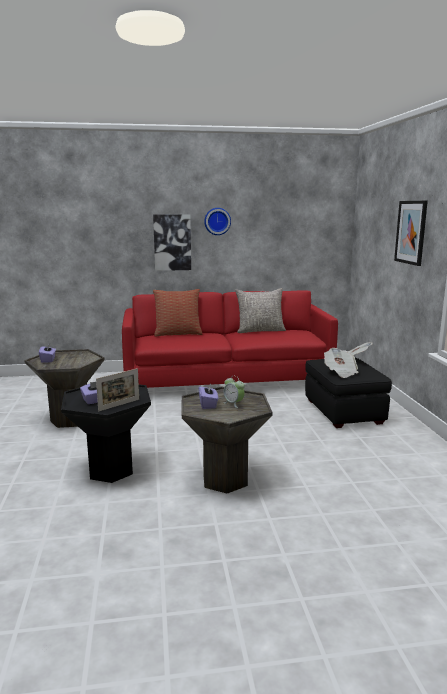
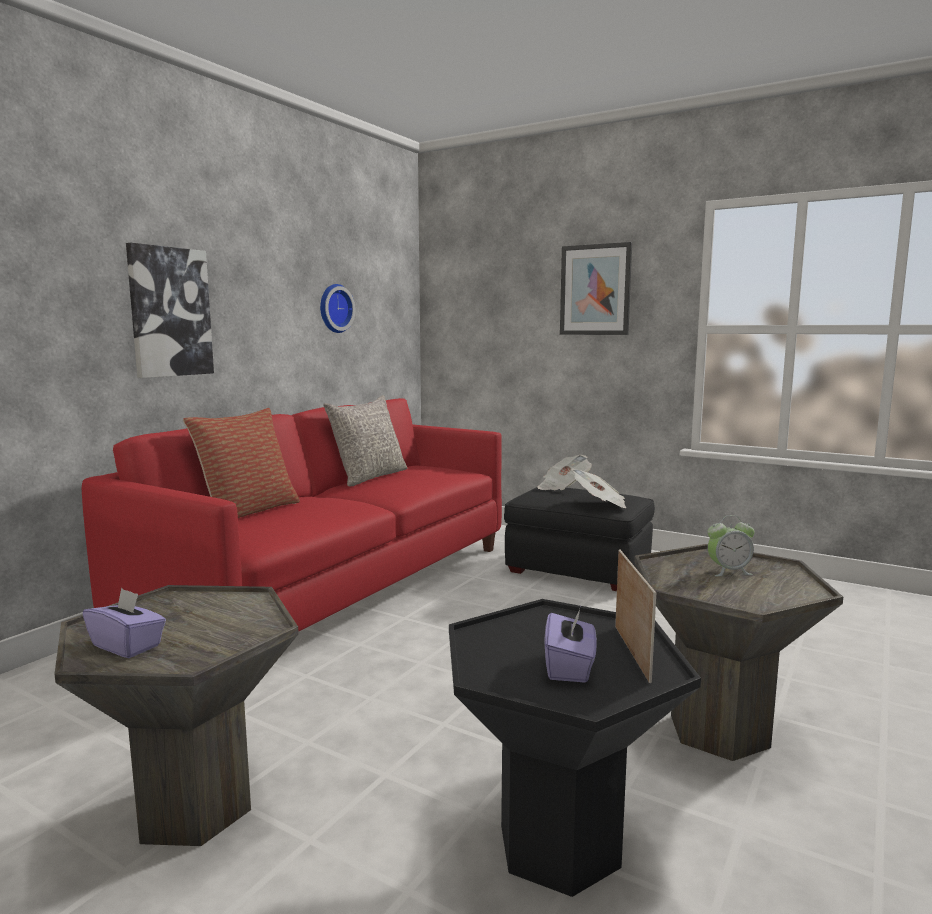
camera: 50 degrees left, 5 degrees down
(208, 404) = (715, 587): purple tissue box -> none
(217, 221) = (249, 271): wall clock -> wall clock (334, 308)

